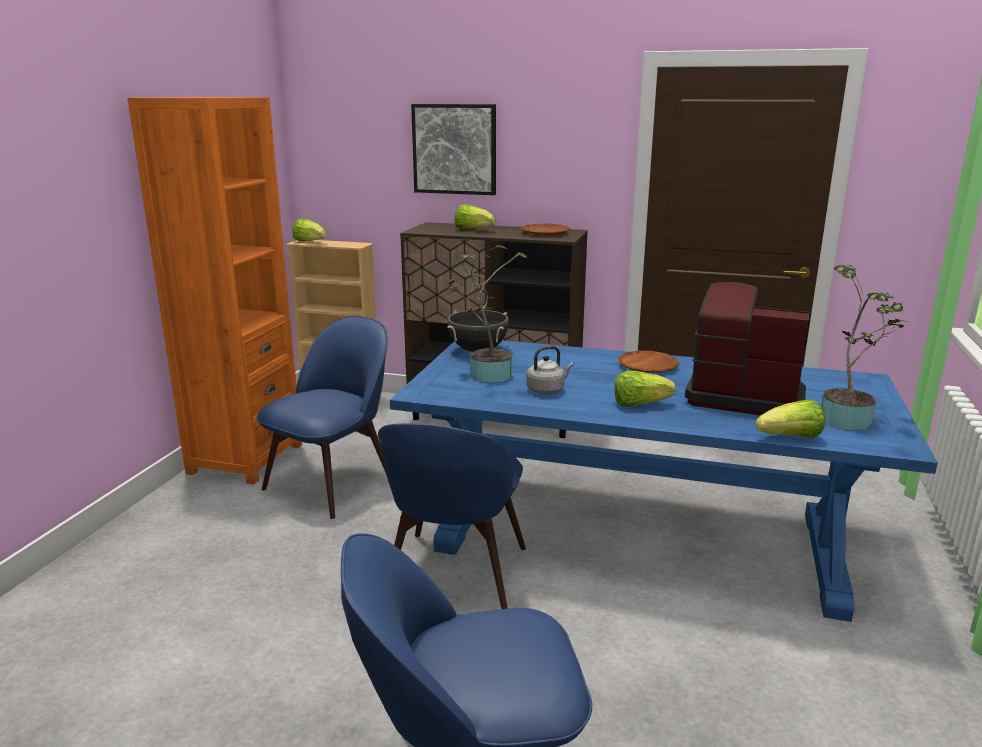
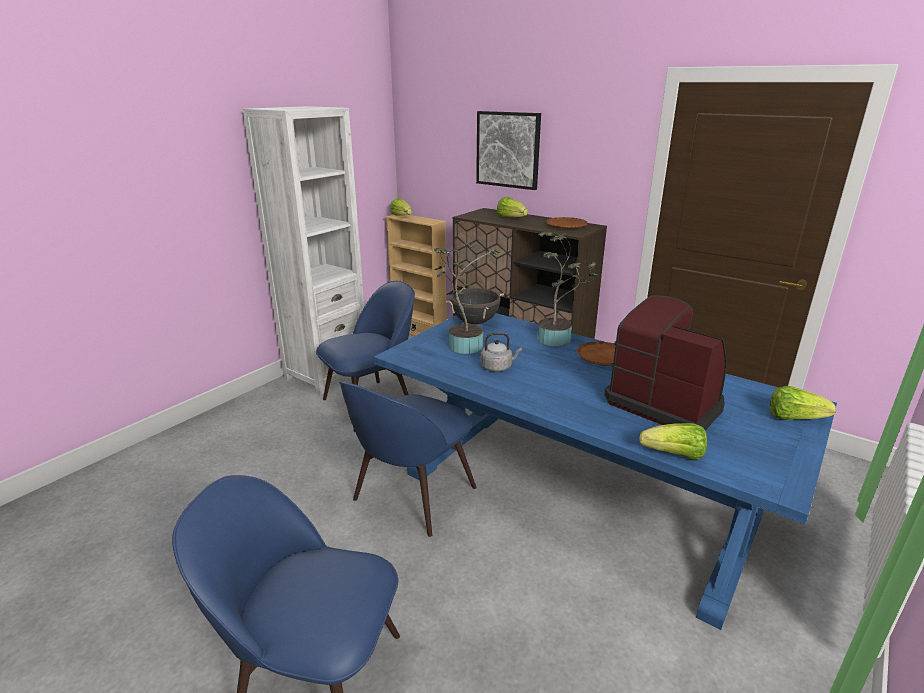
camera: 20 degrees right, 5 degrees up
(245, 459) = (327, 373): orange bookcase -> white bookcase
(639, 404) = (563, 394): lettuce -> lettuce (794, 418)
(849, 418) = (752, 445): potted plant -> potted plant (558, 339)

